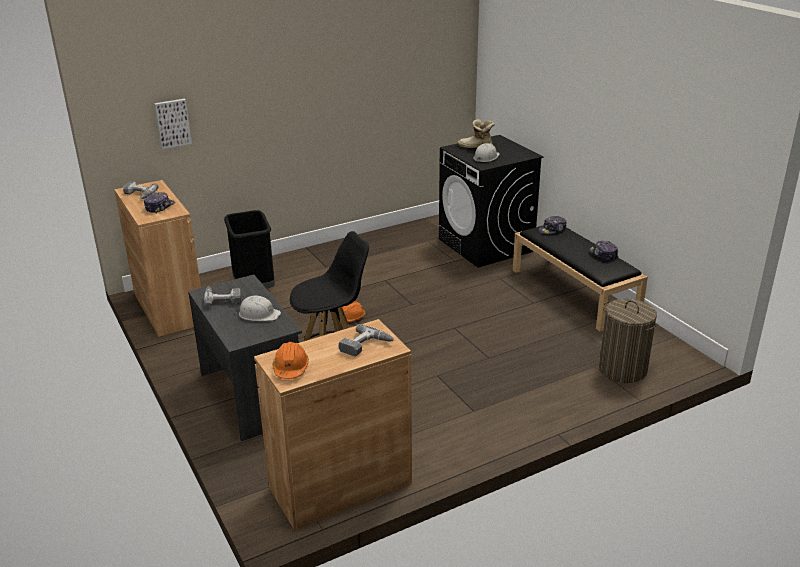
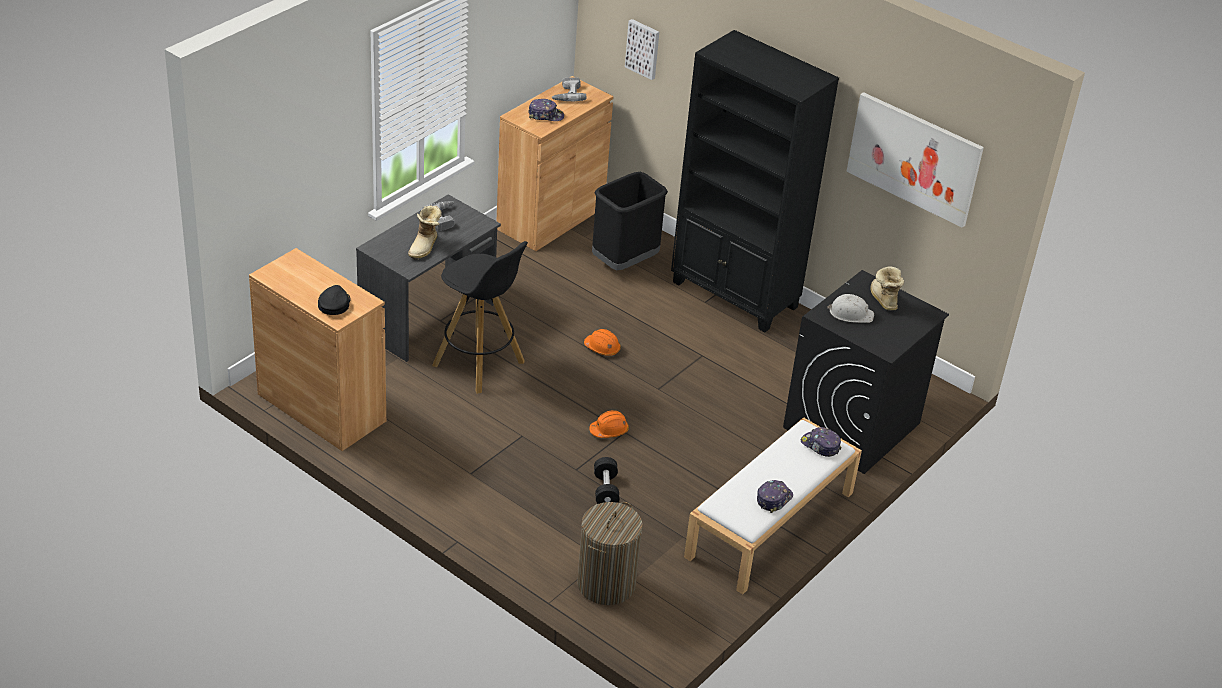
camera: 65 degrees right, 10 degrees up
(258, 314) = (425, 247): white hard hat -> boot
(291, 368) = (284, 271): orange hard hat -> orange hard hat (609, 430)
(327, 255) = (735, 295): none -> black bookcase
(366, 346) = (334, 304): power drill -> black cap
(409, 68) = (914, 158): none -> picture
(517, 349) = (605, 490): none -> black dumbbell
(575, 292) = (770, 525): black bench -> white bench

